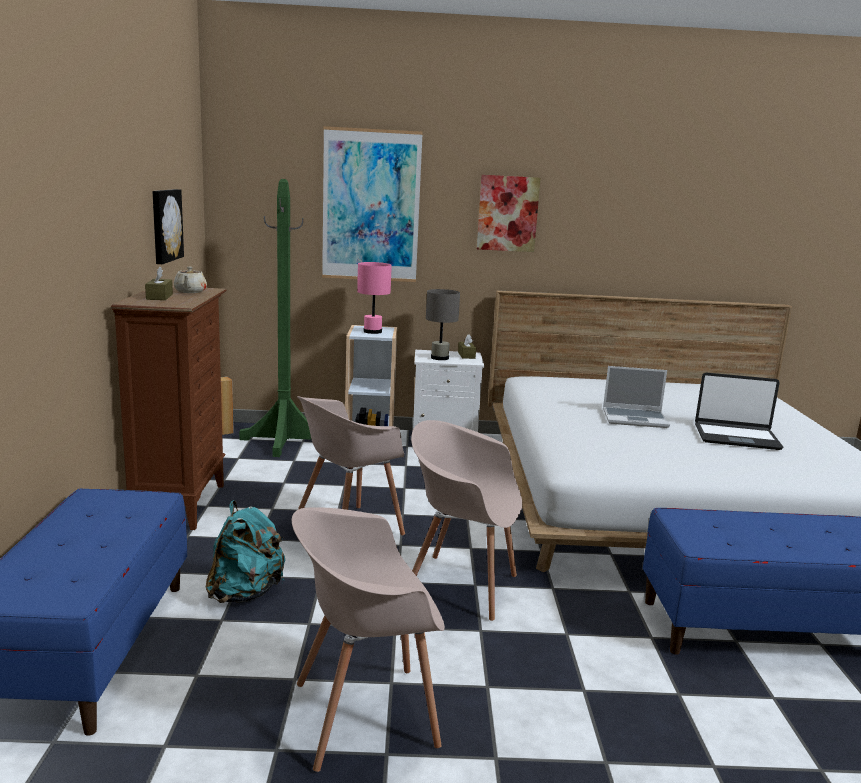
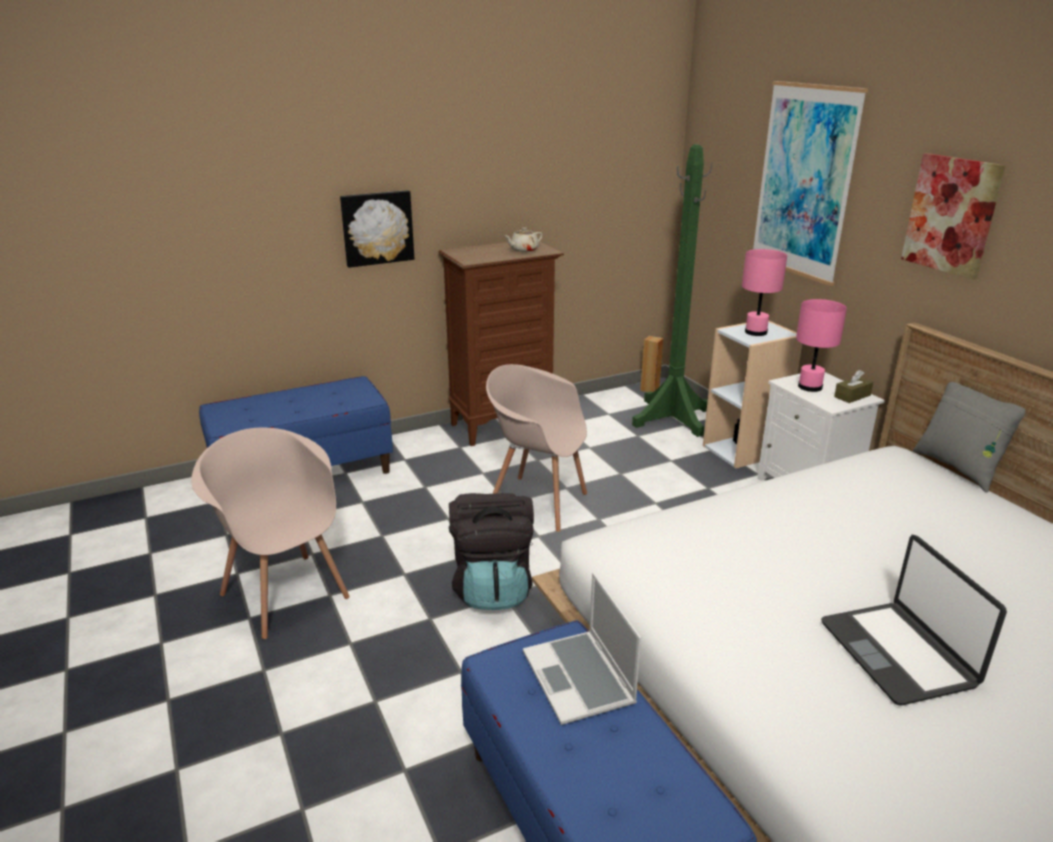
camera: 65 degrees right, 10 degrees up
(159, 297) = (487, 250): brown tissue box -> none
(165, 225) = (570, 185): picture -> picture (377, 228)
(245, 593) = (402, 497): turquoise backpack -> none
(440, 358) = (810, 387): grey table lamp -> pink table lamp
(459, 587) = (493, 587): beige chair -> black backpack
(555, 375) = (957, 468): none -> grey pillow
(635, 419) = (841, 554): laptop -> laptop (580, 679)

